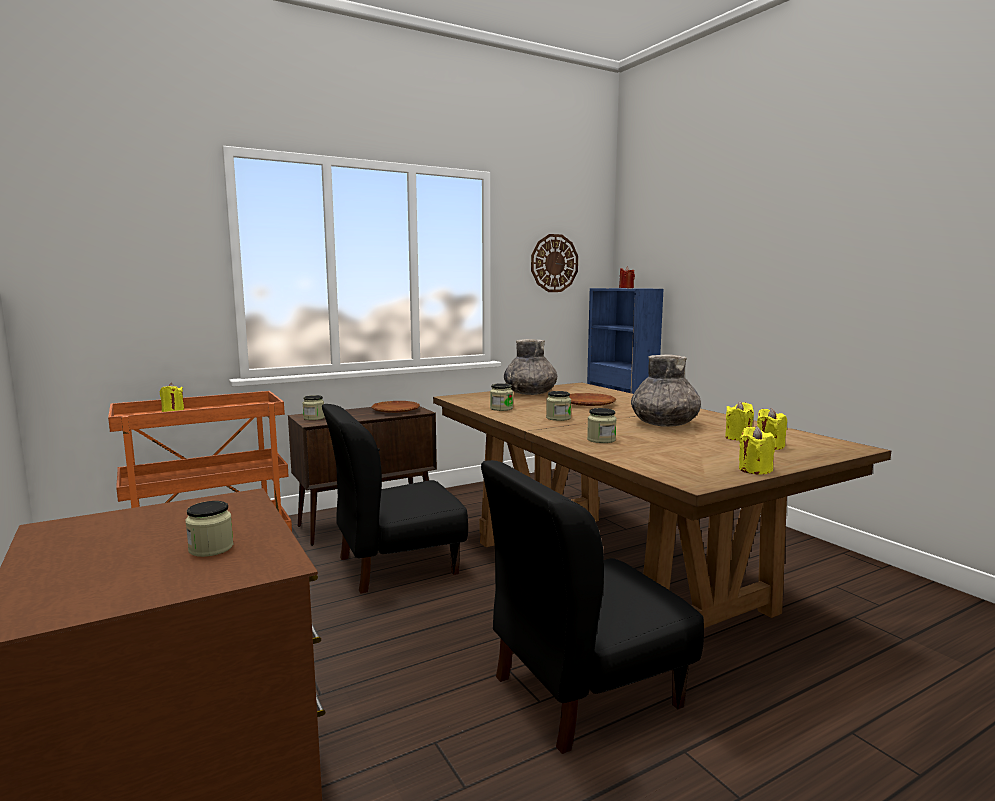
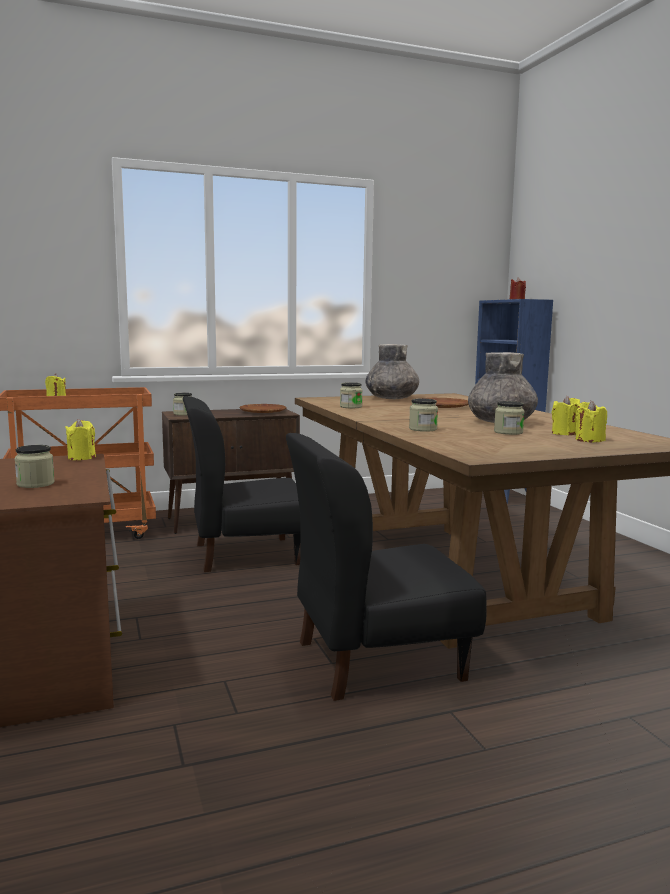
camera: 10 degrees right, 0 degrees up
(554, 263) = (441, 274): wall clock -> none
(558, 418) = (399, 414): jar -> jar (508, 432)
(754, 470) = (550, 453): yellow candle -> yellow candle (81, 458)

